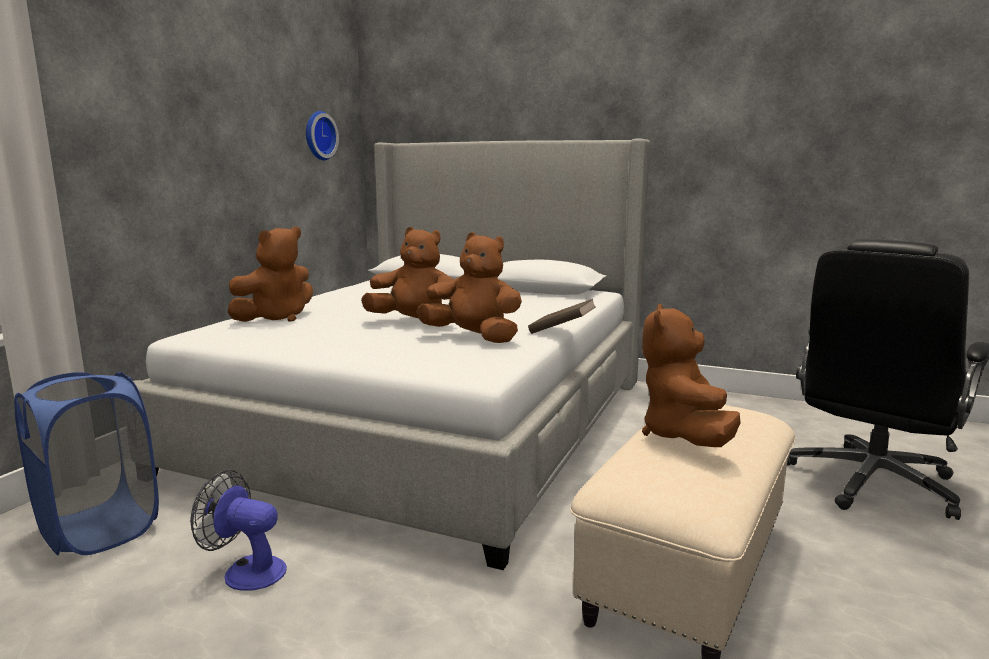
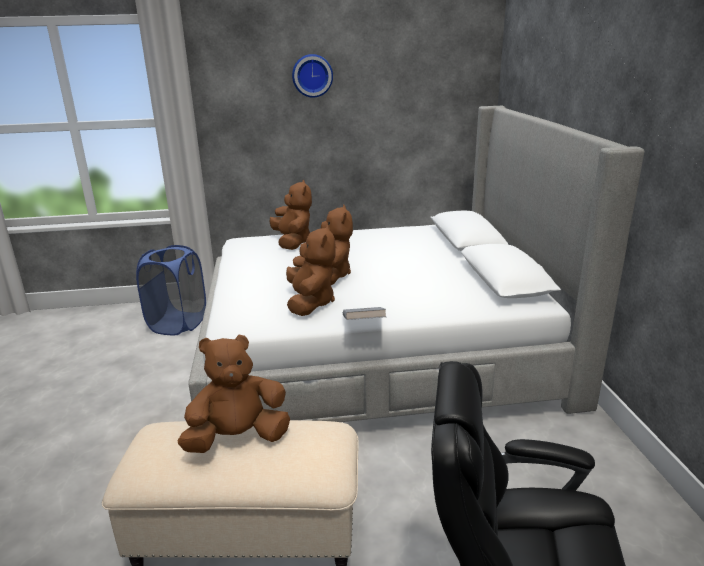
camera: 60 degrees right, 10 degrees up
(246, 571) = (164, 374): fan -> none
(276, 318) = (292, 242): brown plush toy -> brown plush toy turned 120 degrees counterclockwise
(318, 136) = (435, 99): wall clock -> wall clock (312, 75)
(561, 331) = (363, 325): brown book -> grey book

